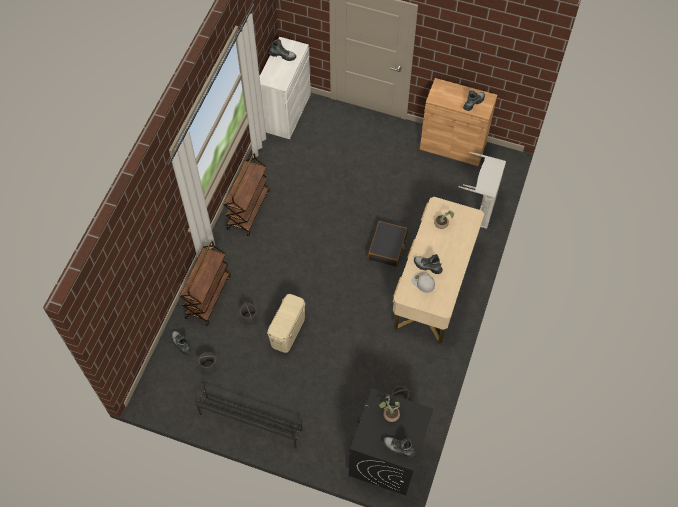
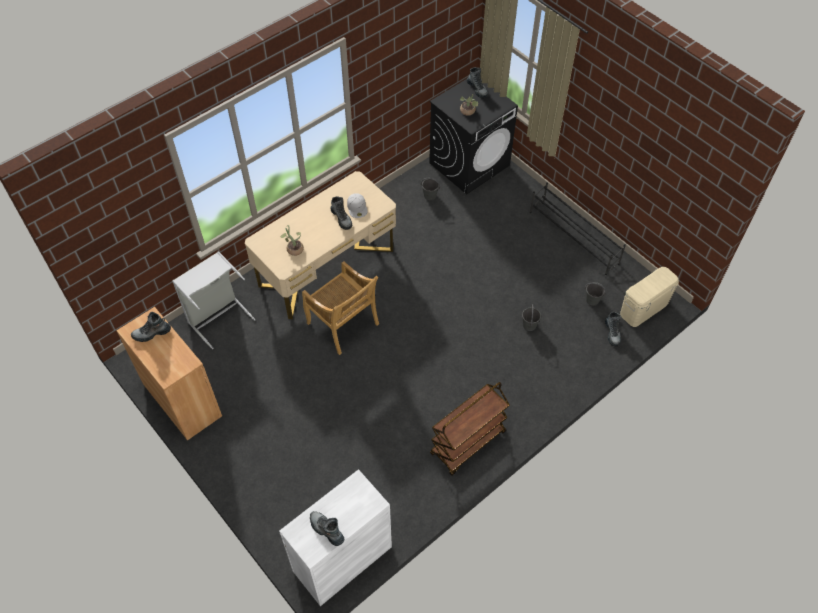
camera: 150 degrees left, 5 degrees down
(208, 296) = (563, 367): brown cart -> none
(287, 331) = (497, 295): beige storage box -> beige storage box (644, 308)
(387, 247) = (343, 325): black suitcase -> beige chair

